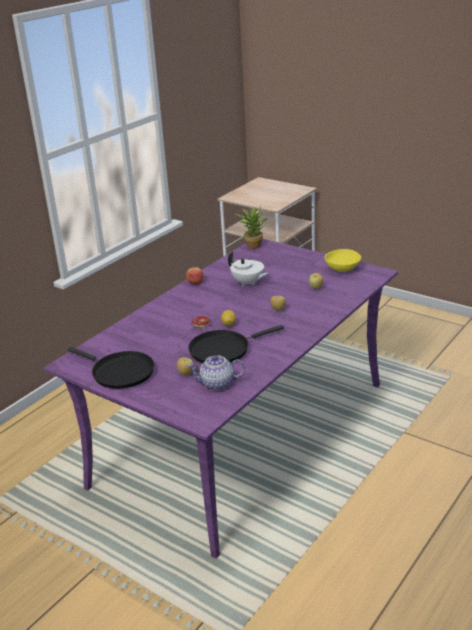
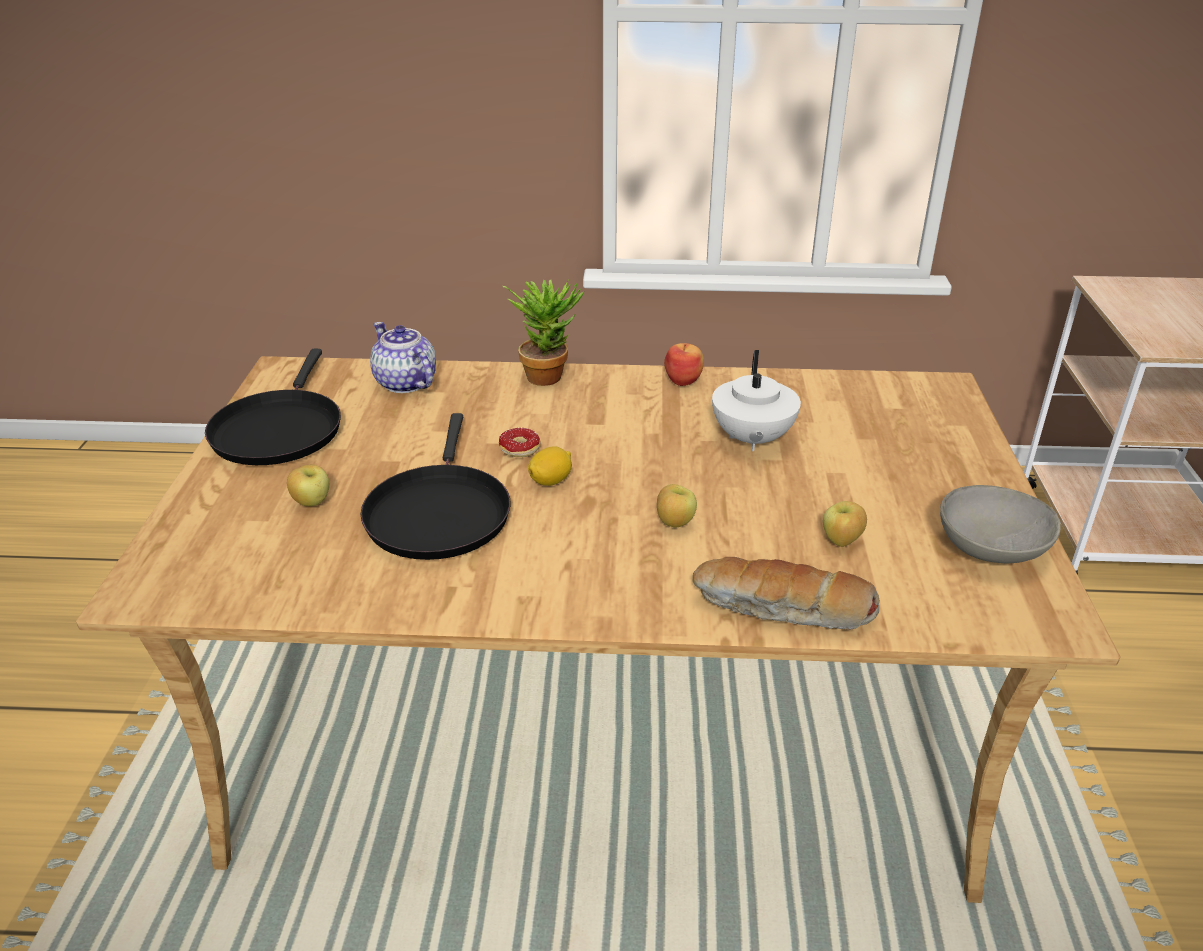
camera: 55 degrees right, 5 degrees up
(217, 384) = (290, 558): teapot -> teapot (405, 383)
(223, 349) = (438, 513): black frying pan -> black frying pan turned 120 degrees counterclockwise
(243, 434) = (599, 732): purple dining table -> beige dining table
(252, 245) = (927, 382): potted plant -> potted plant (548, 374)
(336, 306) = (782, 609): none -> bread
(342, 268) = (989, 548): yellow bowl -> grey bowl

